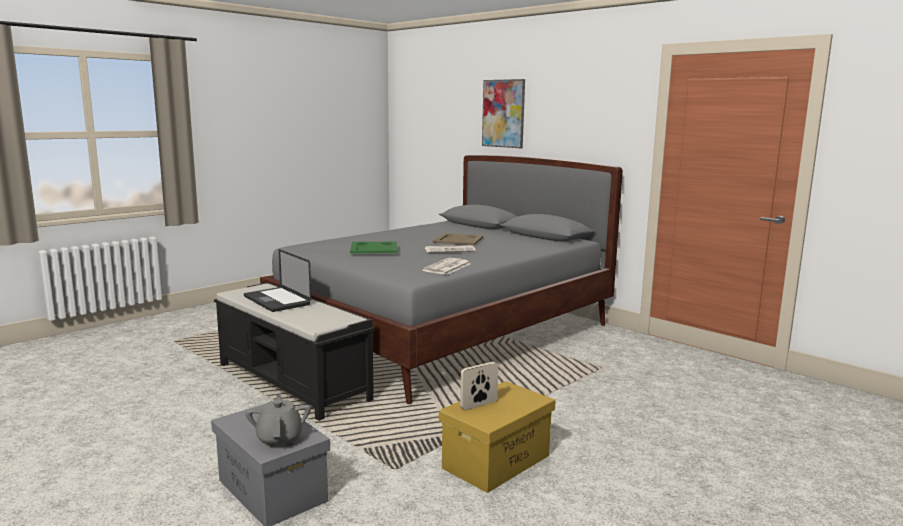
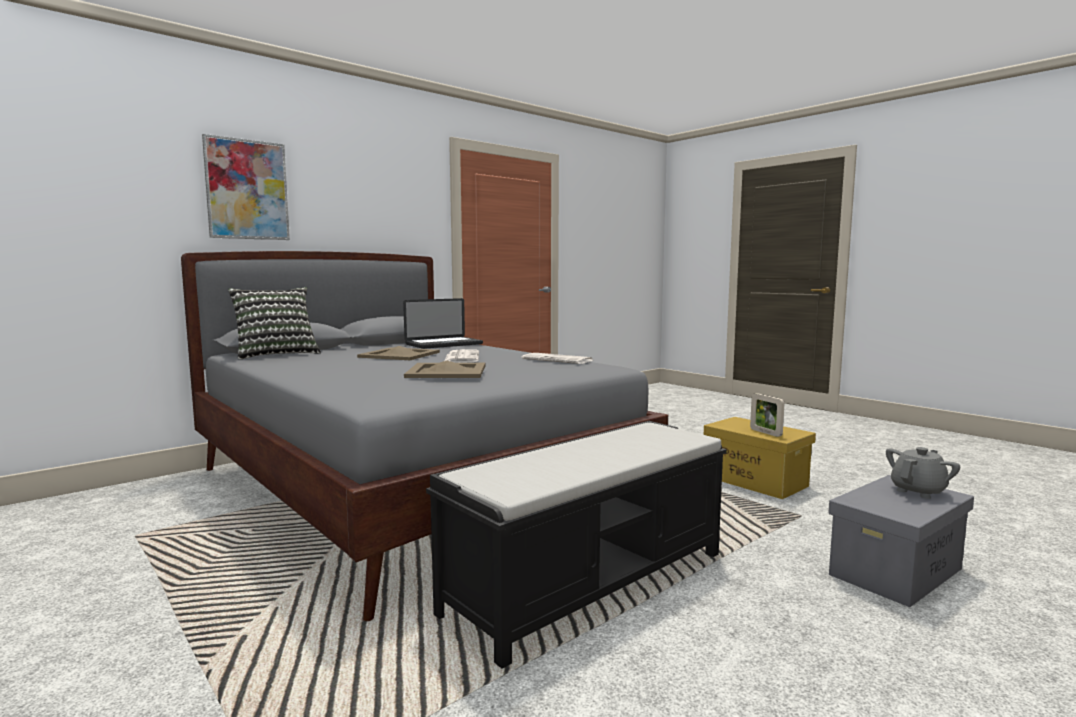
camera: 85 degrees left, 5 degrees down
(277, 300) = (570, 460): laptop -> laptop (444, 344)
(280, 439) = (918, 491): grey teapot -> grey teapot turned 150 degrees clockwise
(374, 248) = (446, 371): green tray -> beige tray
(458, 225) = (276, 354): none -> pillow

